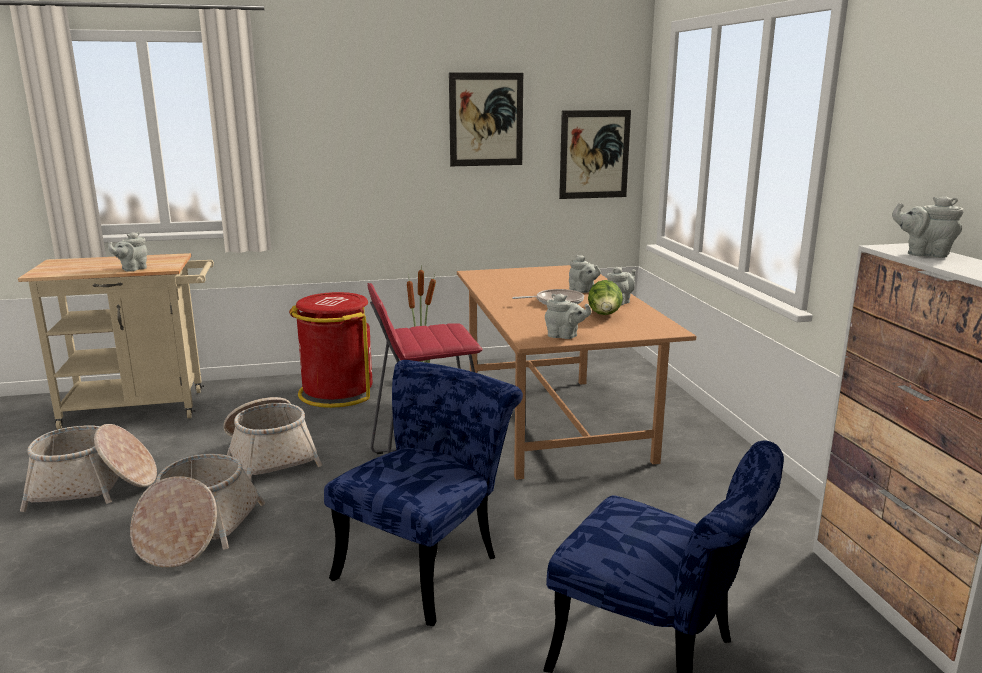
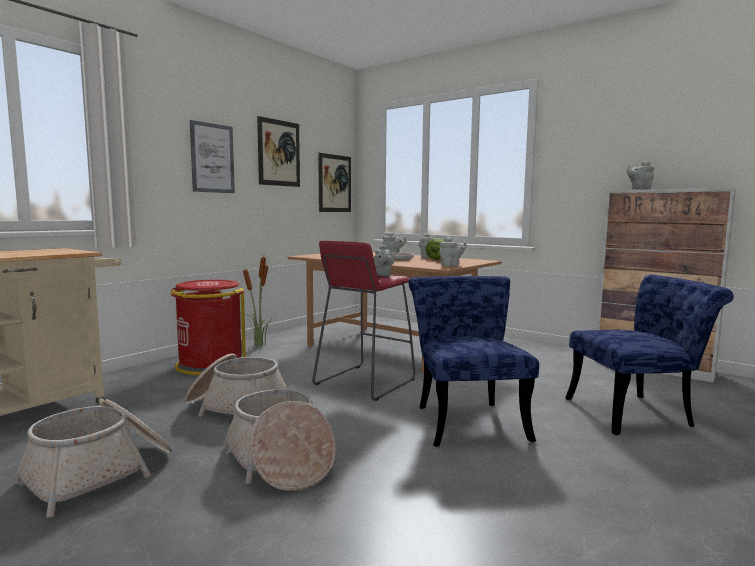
camera: 40 degrees left, 10 degrees down
(132, 269) = (44, 254): grey teapot -> grey teapot (382, 275)
(378, 138) = (212, 158): none -> picture

